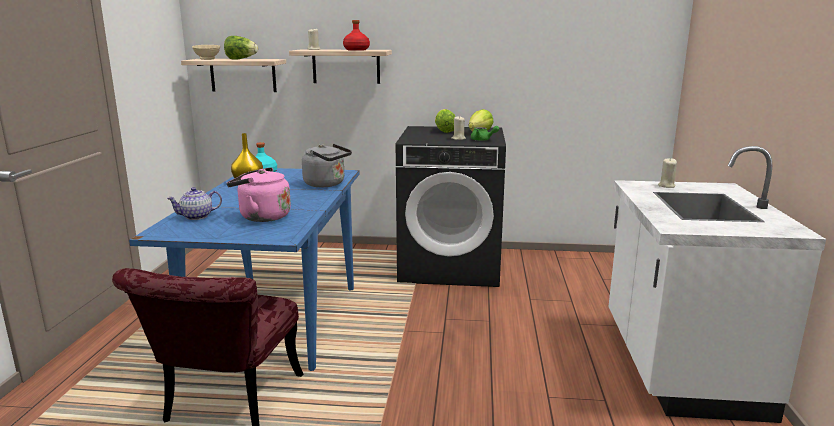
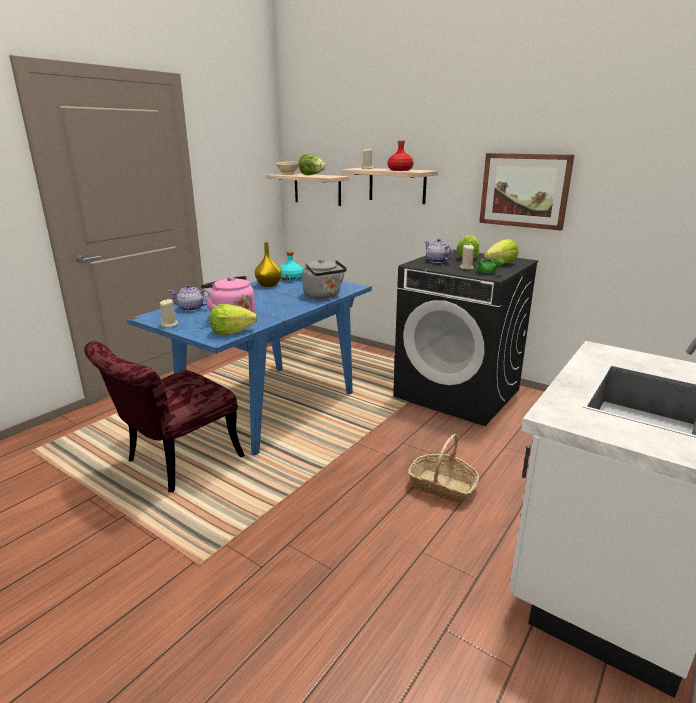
camera: 30 degrees right, 5 degrees up
(288, 229) = (231, 332): none -> lettuce
(423, 136) = (437, 261): none -> teapot
(480, 65) = (524, 190): none -> picture
(513, 343) = (442, 486): none -> basket
(666, 186) = (641, 360): beige candle -> beige candle (169, 324)

